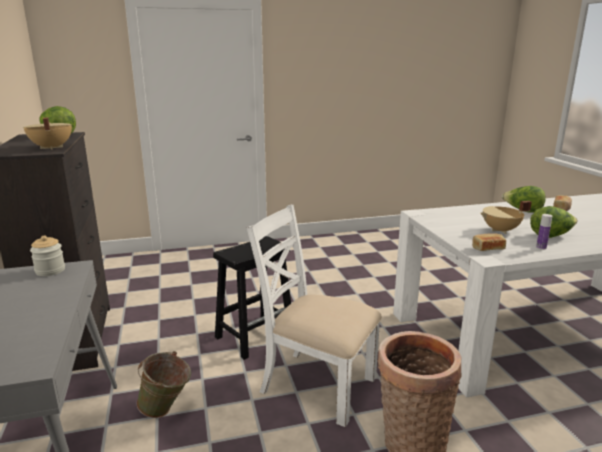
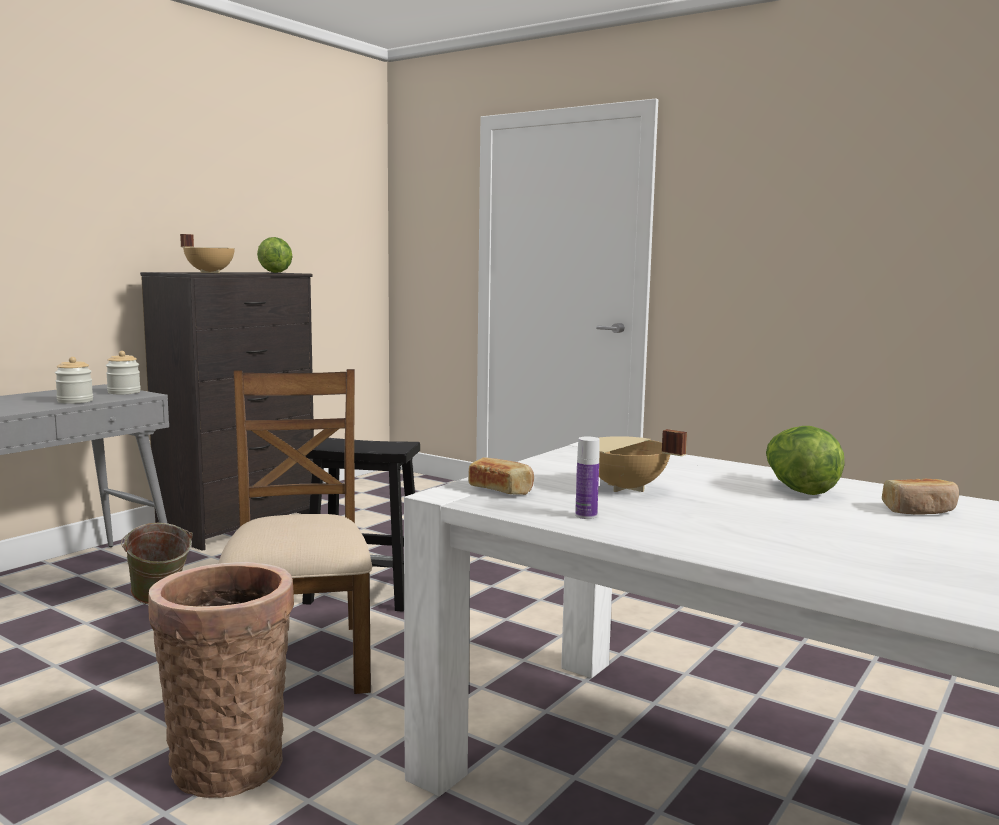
camera: 50 degrees right, 10 degrees down
(55, 293) = (75, 401): none -> jar
(317, 384) = (300, 659): white chair -> brown chair
(550, 236) = (681, 516): lettuce -> none

